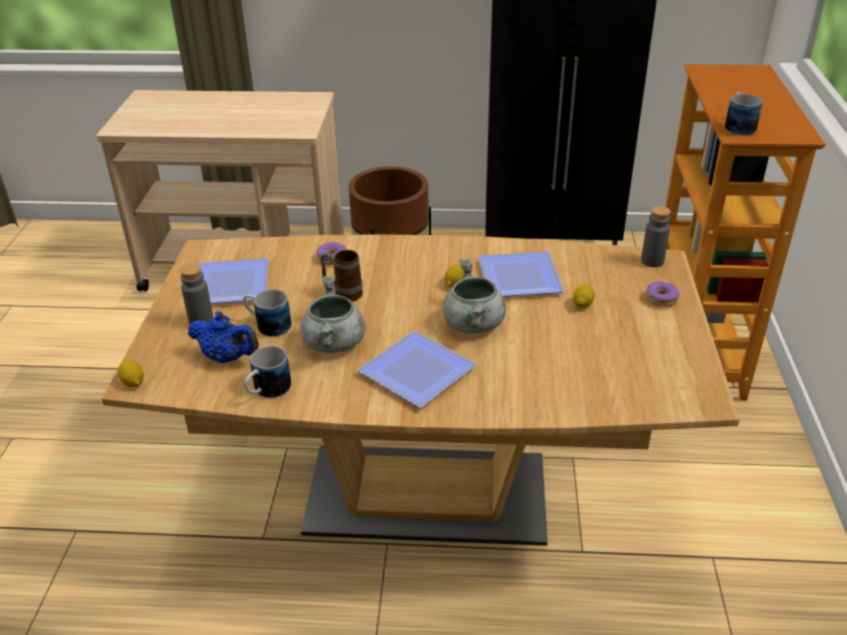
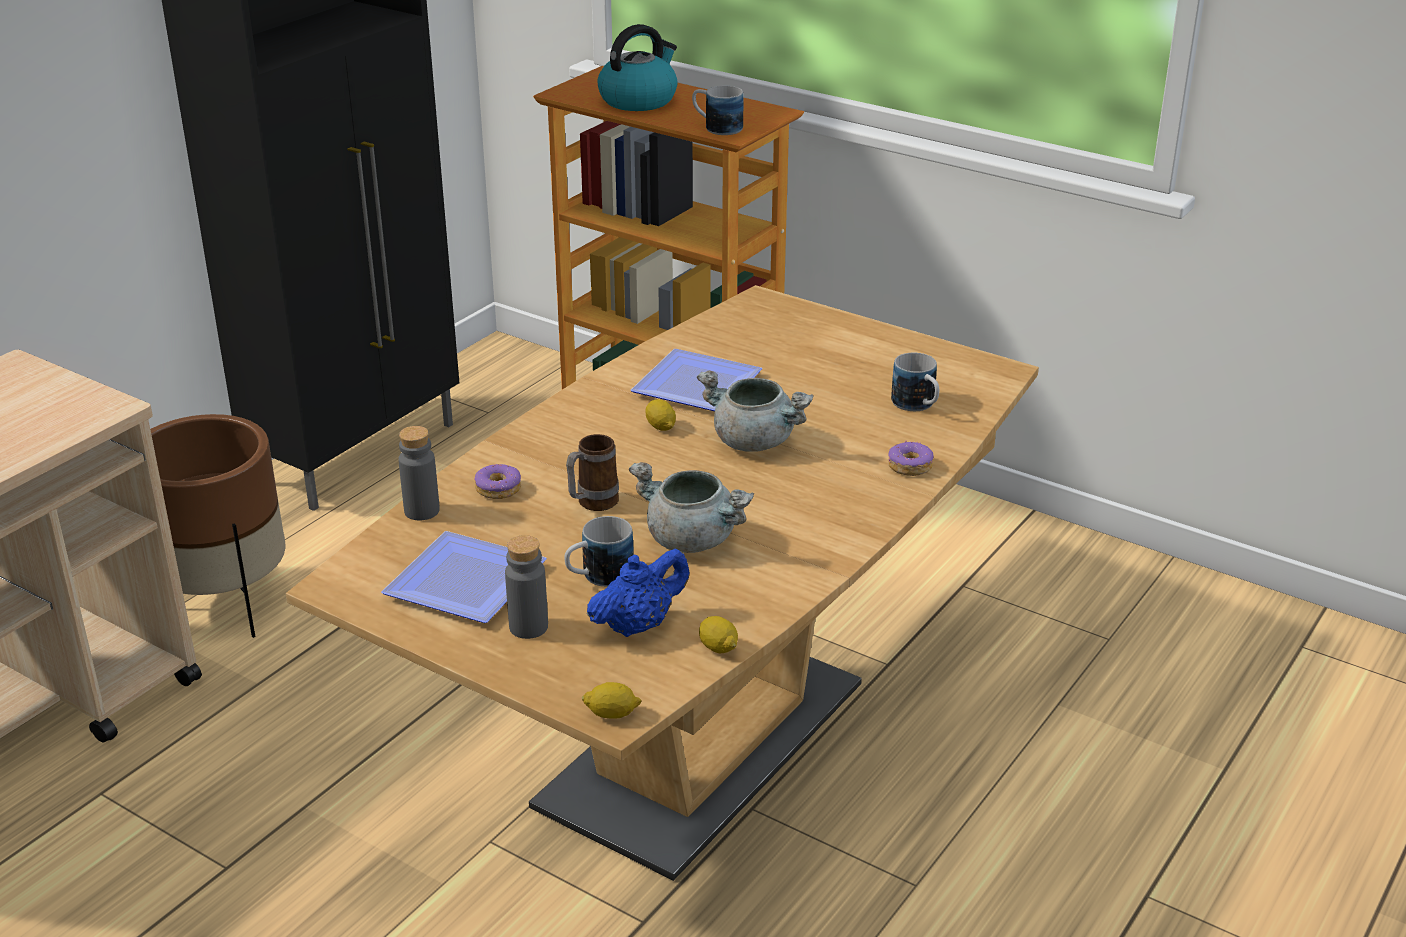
camera: 60 degrees left, 5 degrees down
(267, 391) = (740, 612): mug -> mug (918, 406)
(417, 375) = (810, 504): plate -> none
(582, 304) = (787, 370): lemon -> lemon (718, 647)
(652, 261) = (755, 307): grey bottle -> grey bottle (422, 511)
(661, 299) = (825, 328): donut -> donut (909, 466)
(735, 91) = (639, 100): none -> kettle

